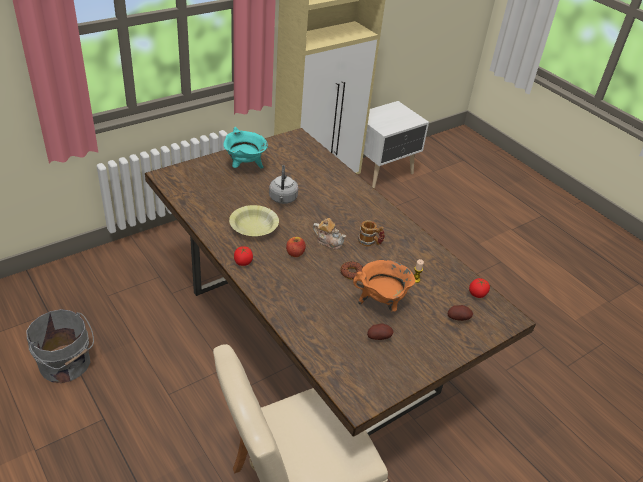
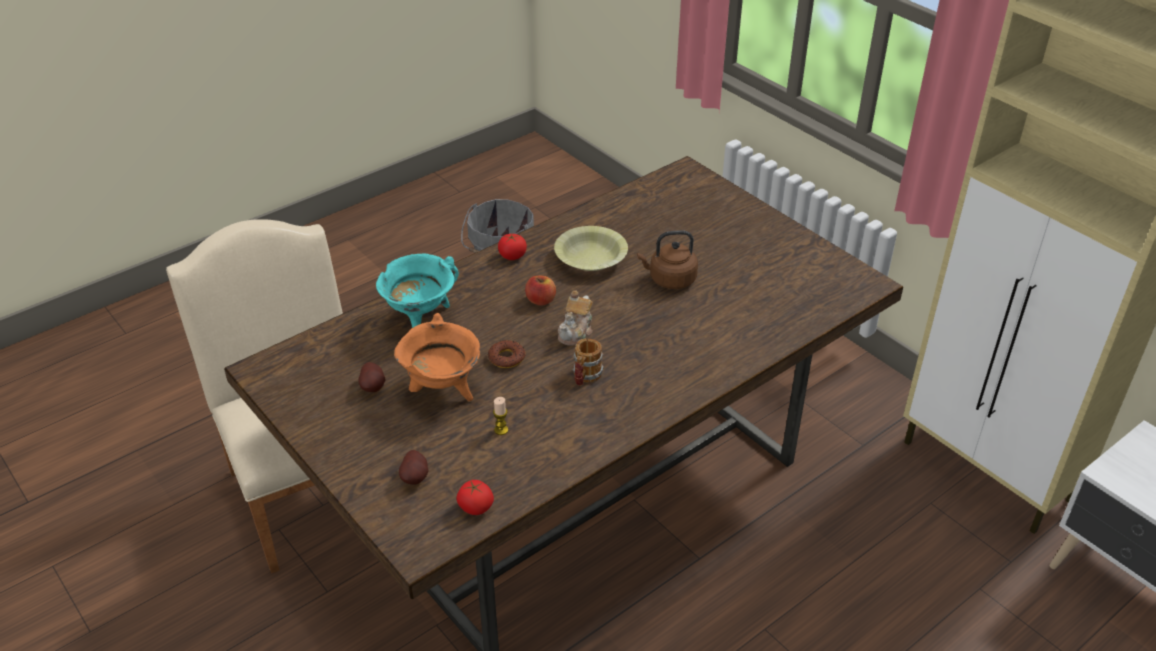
camera: 90 degrees right, 0 degrees up
(245, 166) = (743, 236): turquoise cooking pot -> turquoise cooking pot (420, 319)
(283, 199) = (670, 280): grey kettle -> brown kettle

